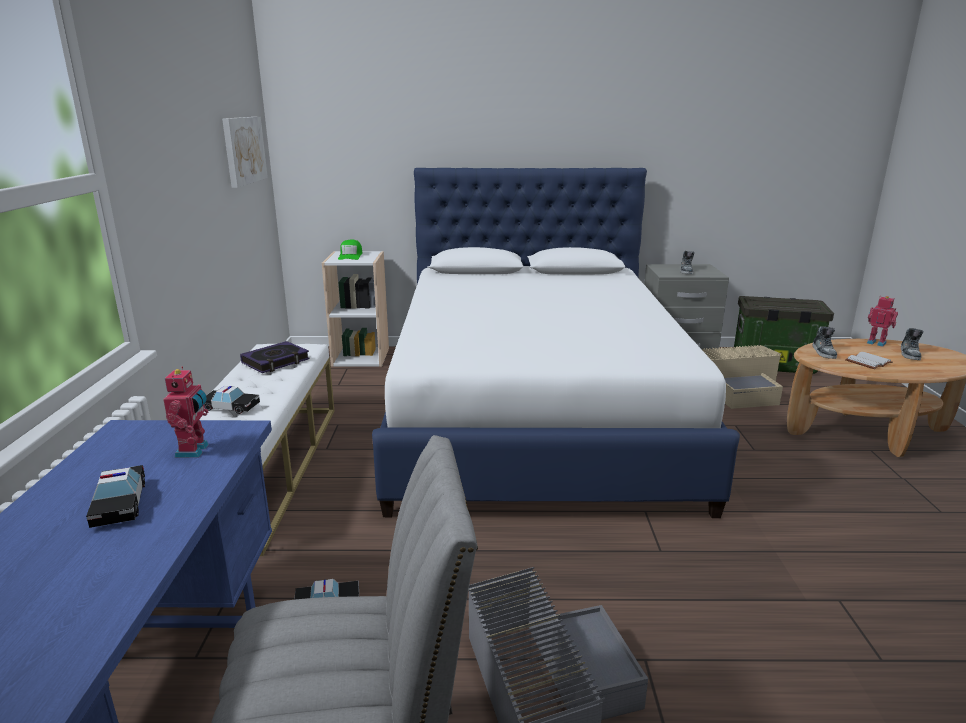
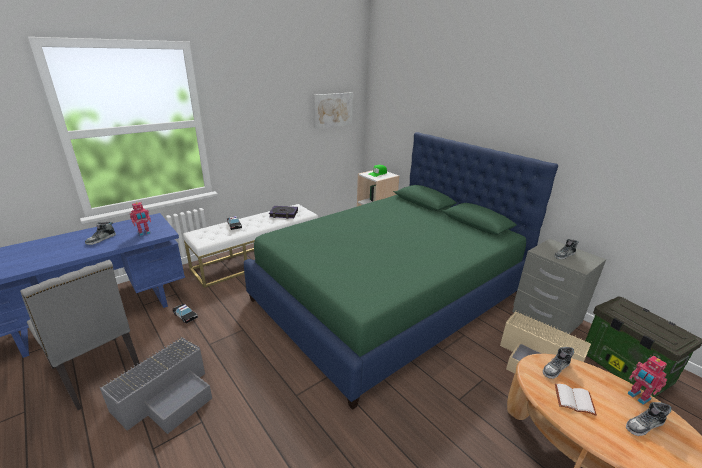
camera: 50 degrees right, 5 degrees up
(119, 504) = (101, 239): toy car -> shoe
(535, 412) = (390, 296): white bed -> green bed
(876, 342) = (638, 397): toy robot -> toy robot turned 150 degrees clockwise

